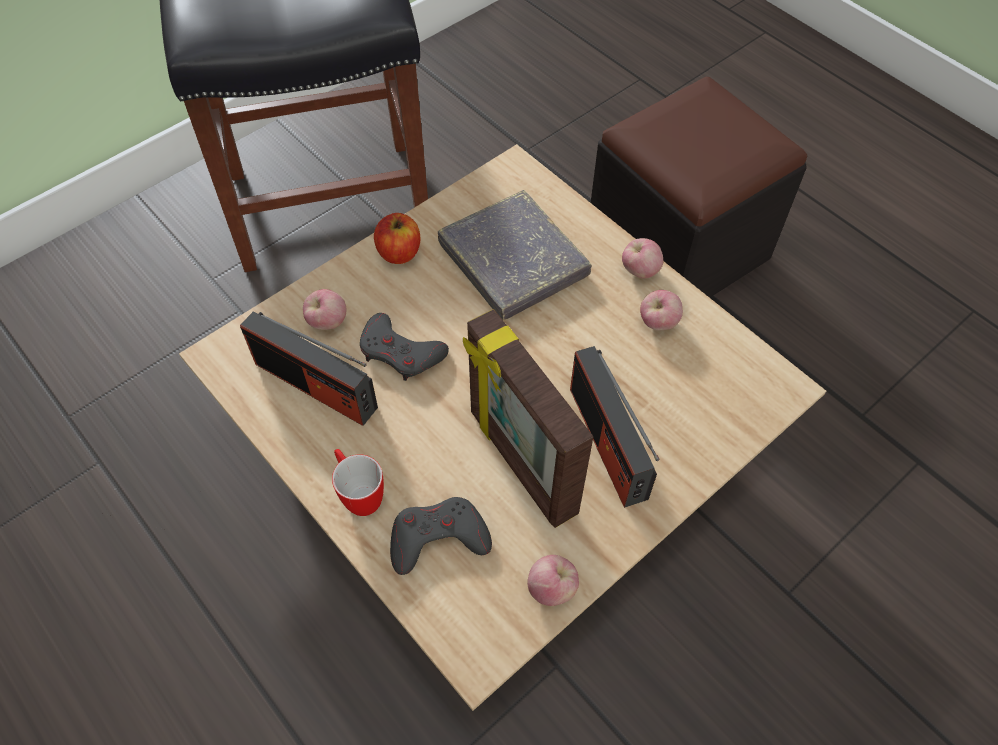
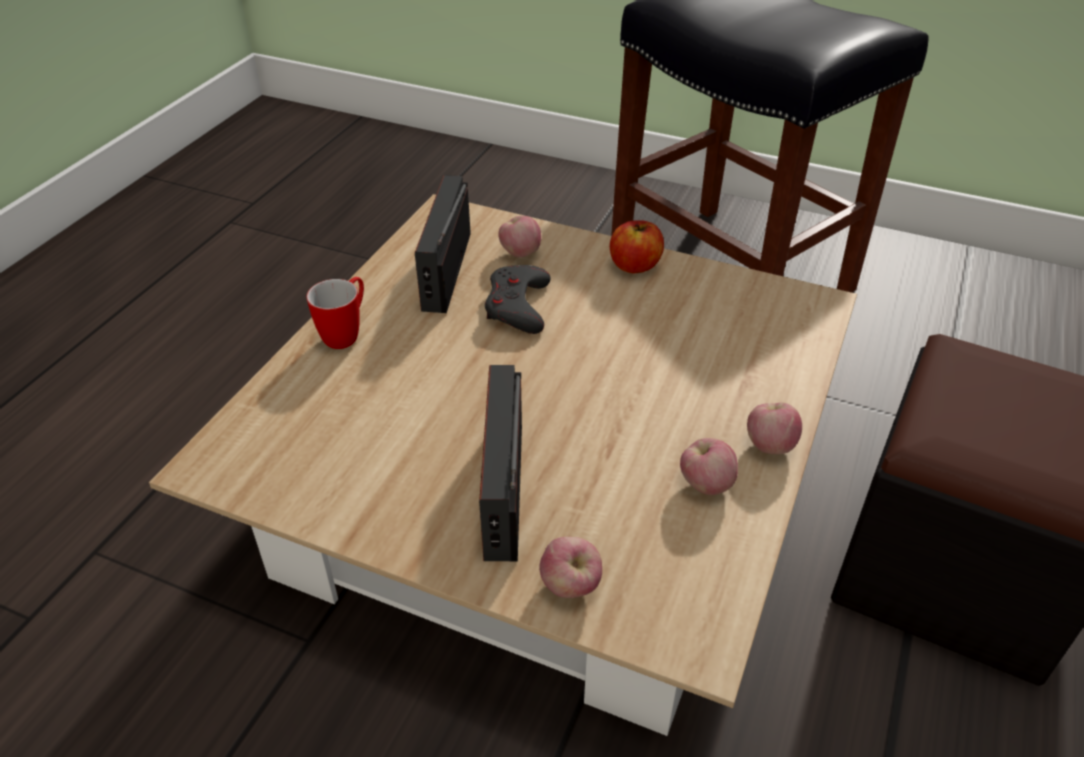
camera: 65 degrees right, 15 degrees down
(438, 538) = (322, 398): grey game controller -> none
(513, 260) = (692, 341): grey book -> none
(520, 462) = (438, 427): picture frame -> none
(551, 588) = (298, 499): apple -> apple (570, 586)
(607, 443) = (503, 490): radio -> radio turned 45 degrees counterclockwise

